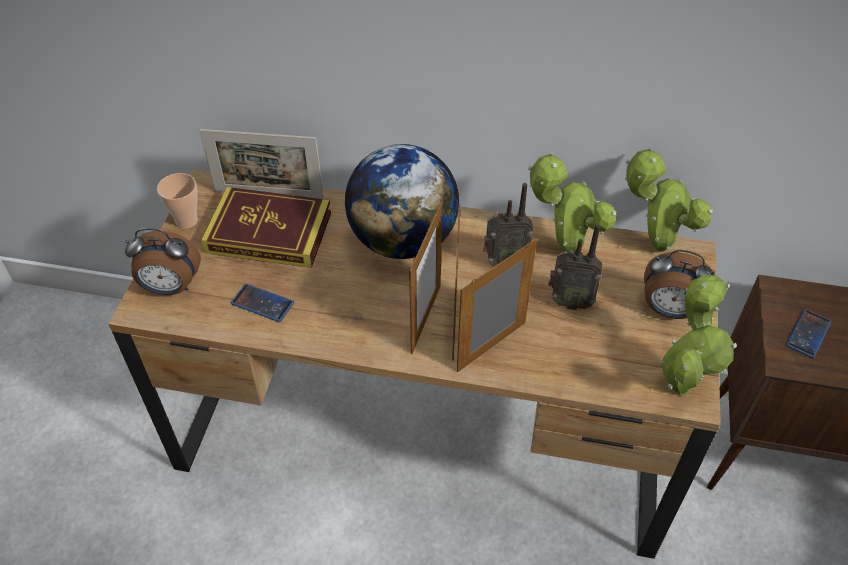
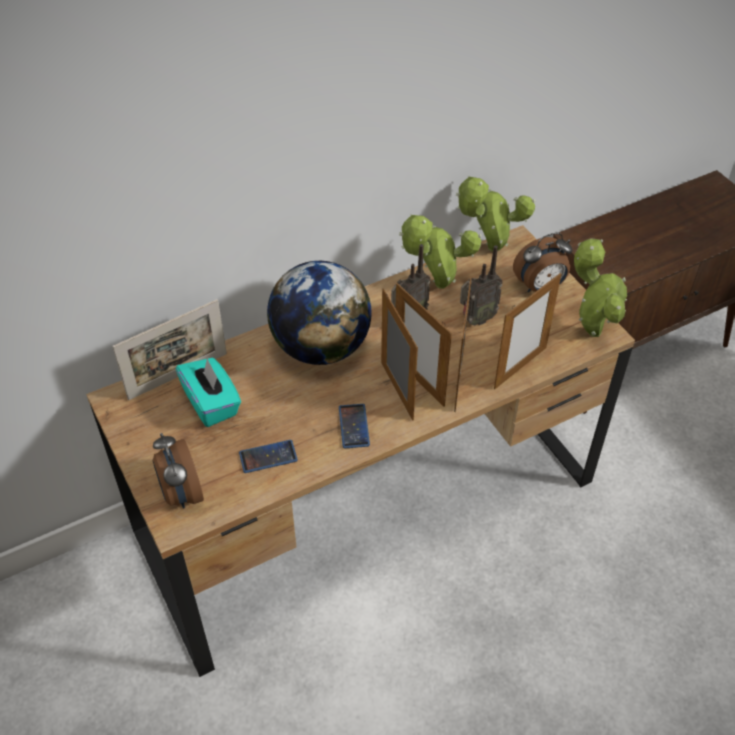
camera: 40 degrees left, 0 degrees up
(171, 288) = (181, 493): alarm clock -> alarm clock turned 105 degrees clockwise
(186, 221) = (131, 437): cup -> none
(269, 232) = (212, 403): book -> turquoise tissue box
(564, 373) = (520, 367): none -> picture frame
(808, 334) = (615, 256): phone -> phone (354, 426)

